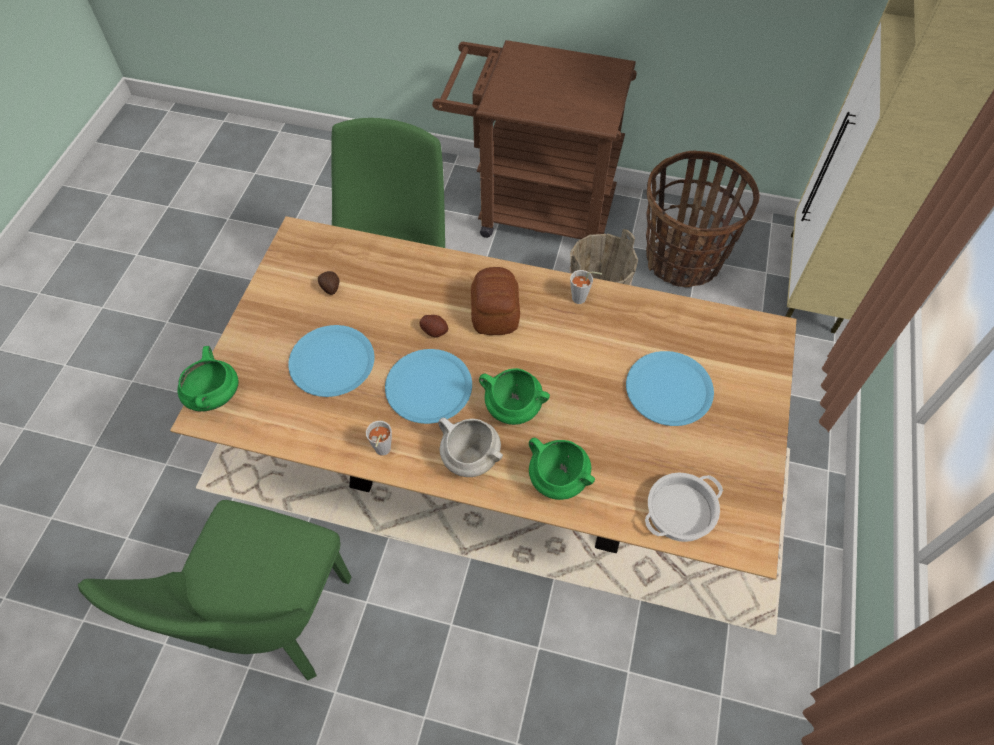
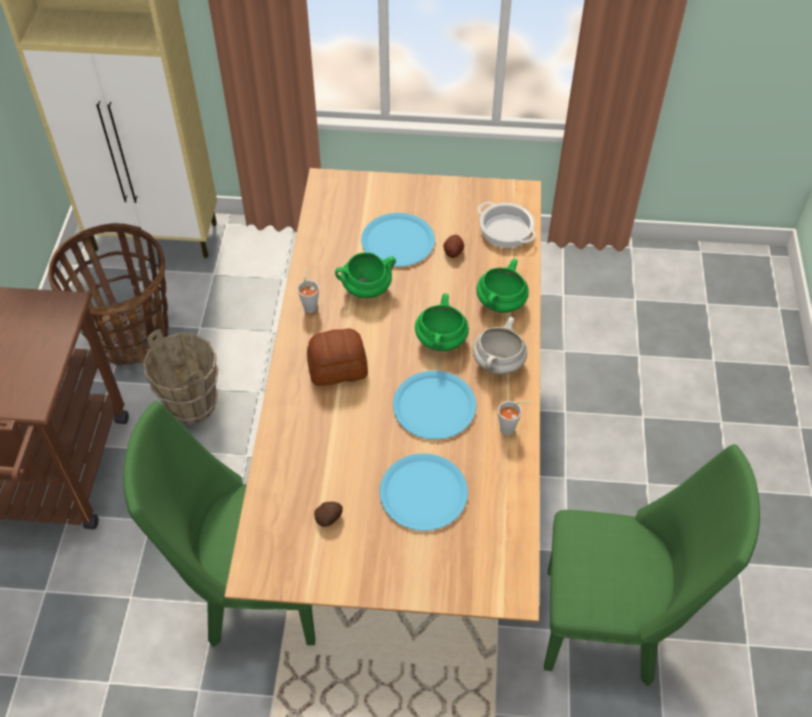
camera: 100 degrees left, 5 degrees down
(213, 396) = (488, 591): green cooking pot -> green cooking pot (366, 289)
(434, 331) = (368, 413): potato -> potato (453, 252)

